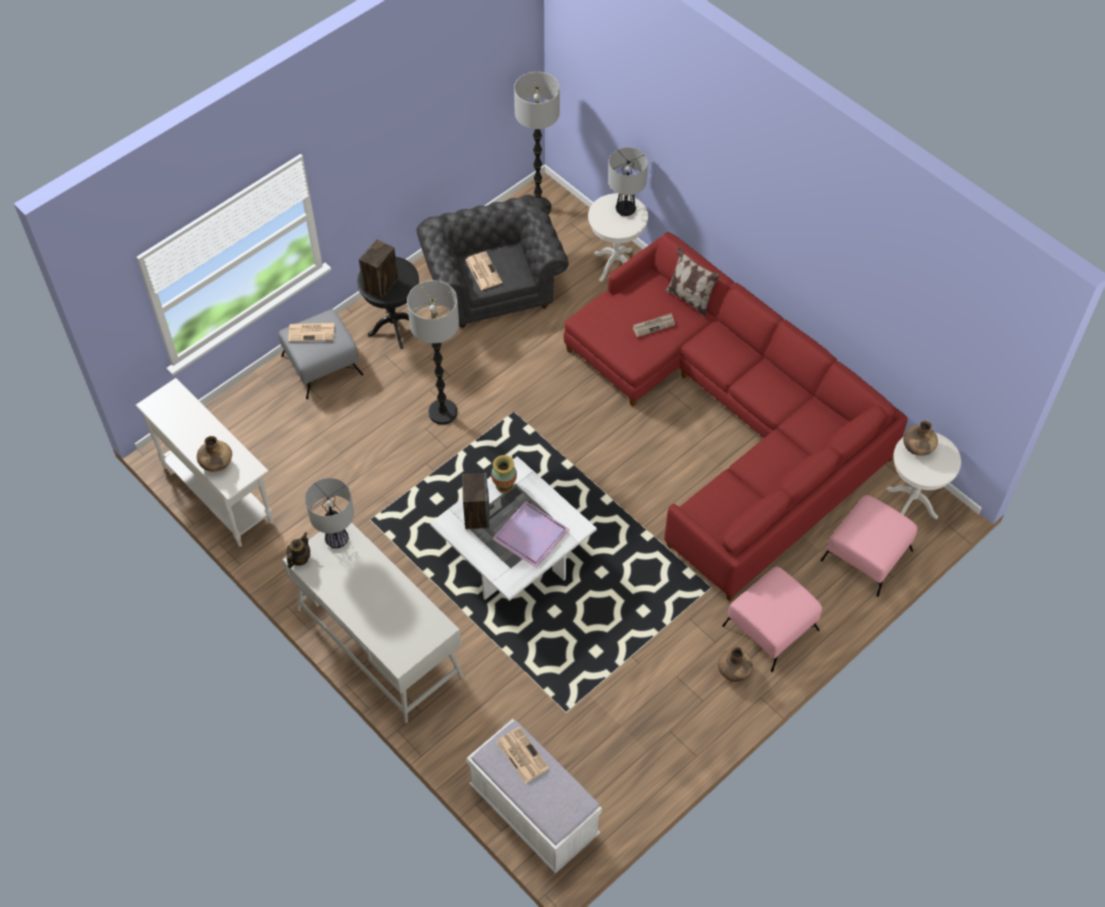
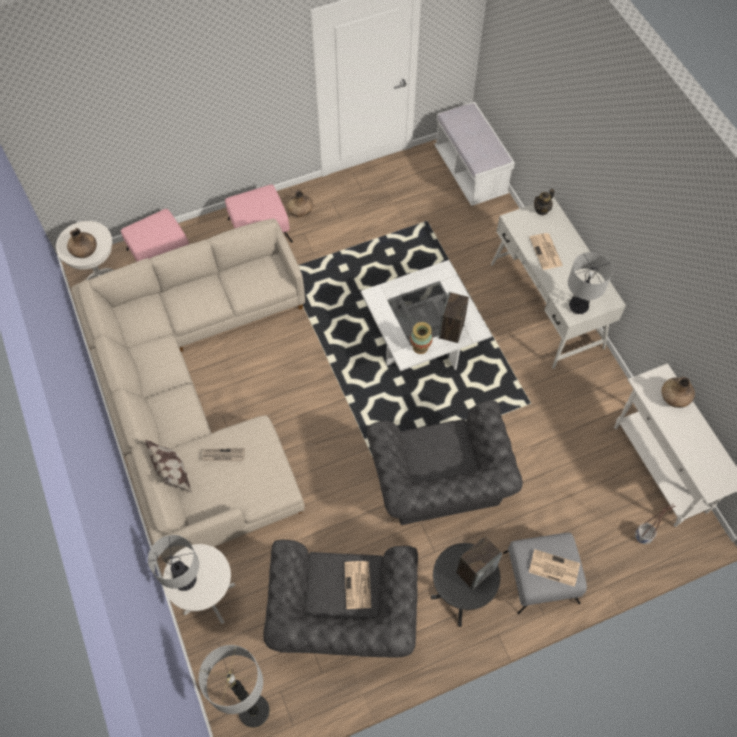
camera: 160 degrees left, 5 degrees up
(228, 427) = (643, 536): none -> planter
(299, 558) = (611, 301): teapot -> teapot (541, 210)
(443, 412) = (439, 485): floor lamp -> grey armchair
(521, 754) = (478, 150): newspaper -> newspaper (546, 252)
(529, 535) = (415, 300): purple tray -> none
(730, 421) = (196, 393): red sofa -> beige sofa

